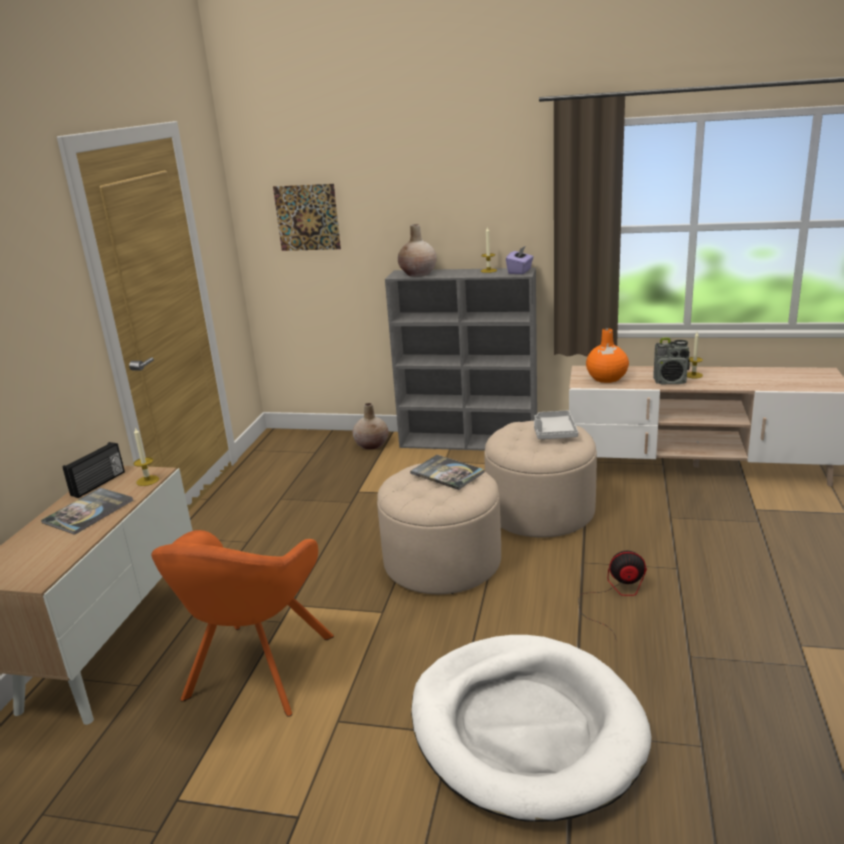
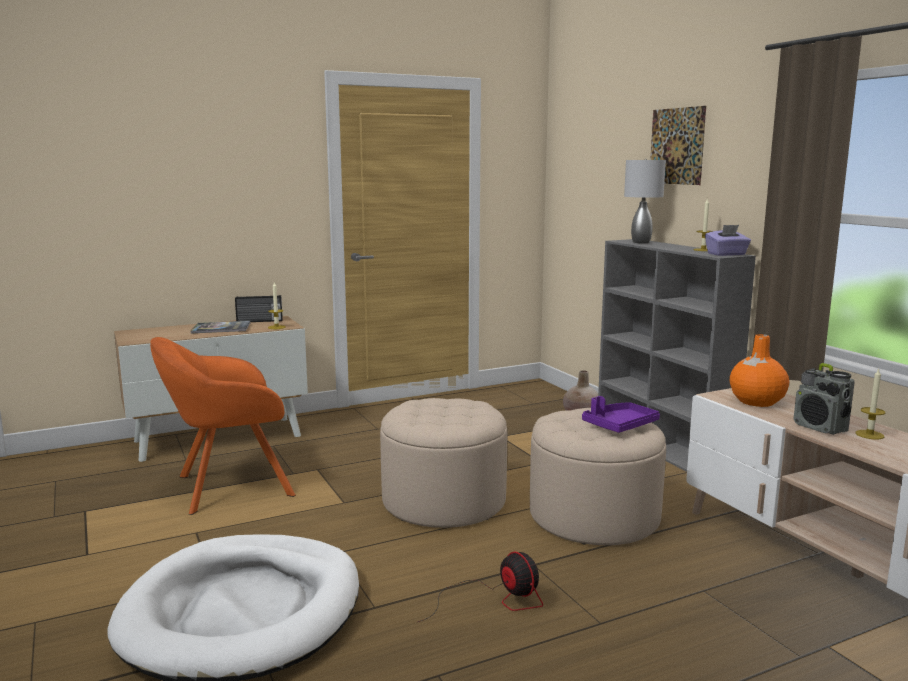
camera: 50 degrees right, 10 degrees down
(307, 217) = (587, 178): picture -> picture (676, 146)
(418, 274) = (641, 242): beige vase -> grey table lamp
(447, 473) = (465, 410): book -> none
(554, 432) = (619, 425): grey tray -> purple tray

